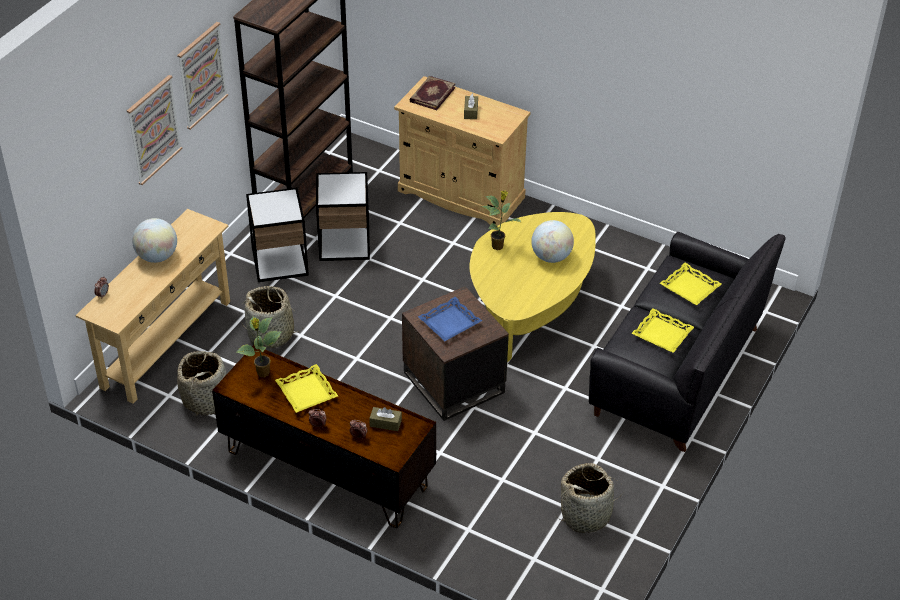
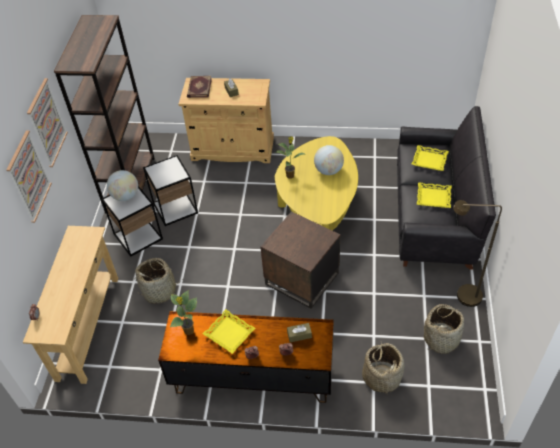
camera: 20 degrees left, 5 degrees up
(157, 256) = (64, 270): globe -> globe (125, 196)
(206, 399) = (138, 358): basket -> basket (381, 377)
(450, 323) = (297, 242): blue tray -> none
(646, 478) = (462, 297): none -> brown floor lamp

